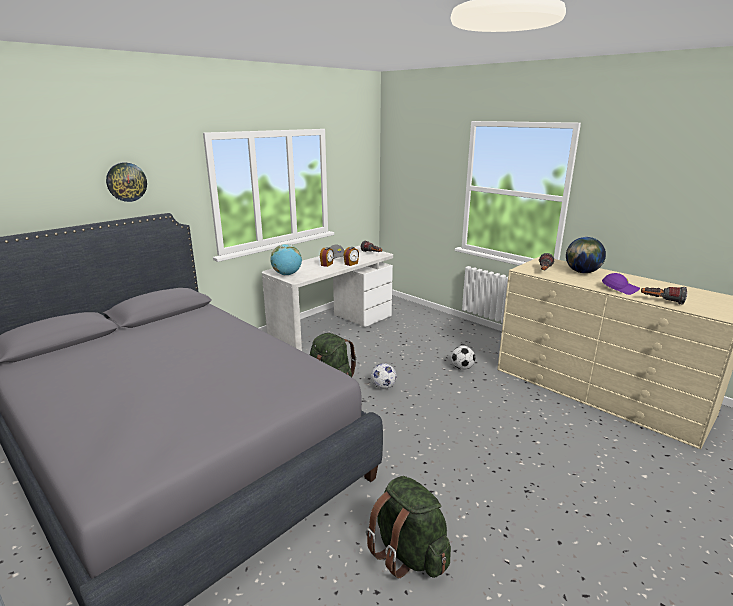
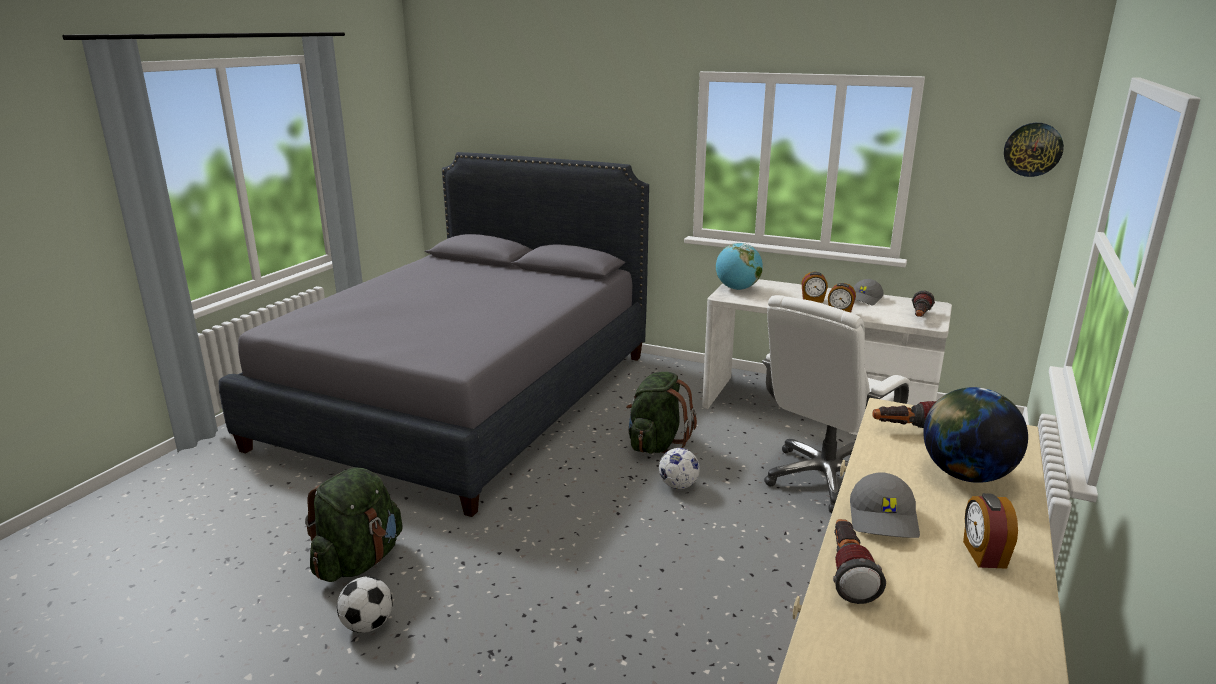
camera: 70 degrees right, 0 degrees up
(126, 182) = (601, 121): wall clock -> wall clock (1033, 149)
(402, 345) = (825, 479): none -> white office chair
(462, 368) = (808, 552): football -> football (367, 625)
(619, 289) = (884, 519): purple cap -> grey cap
(640, 282) = (983, 554): none -> alarm clock

